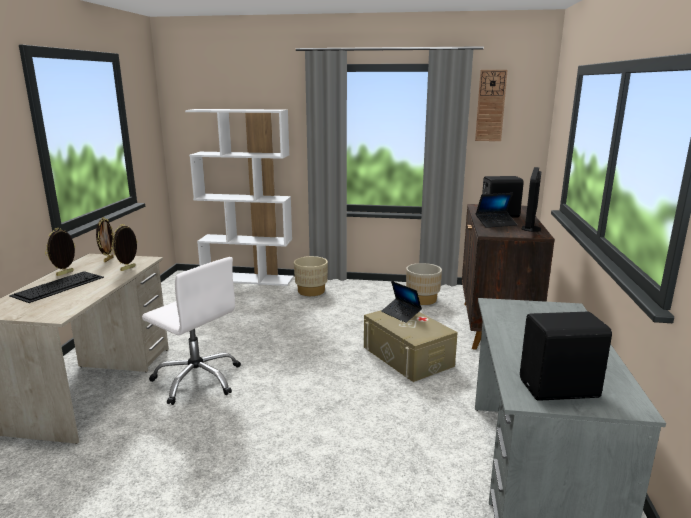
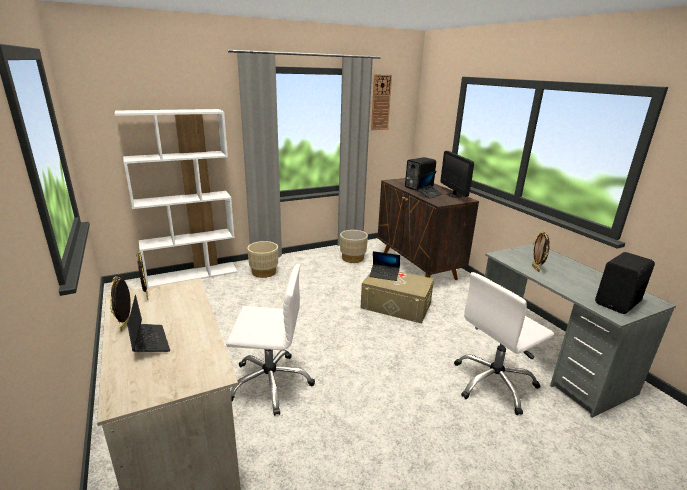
camera: 35 degrees left, 5 degrees up
(59, 286) = (149, 342): keyboard -> laptop
(128, 268) = (190, 300): picture frame -> picture frame (536, 269)
(415, 468) = (494, 383): none -> white office chair

